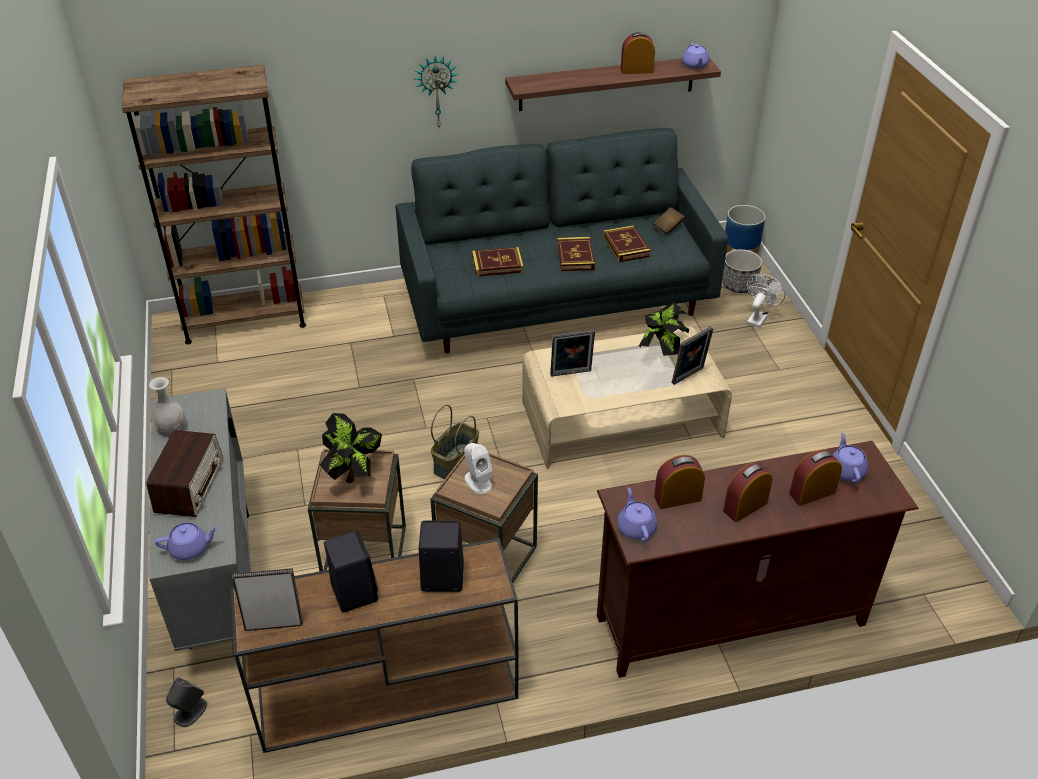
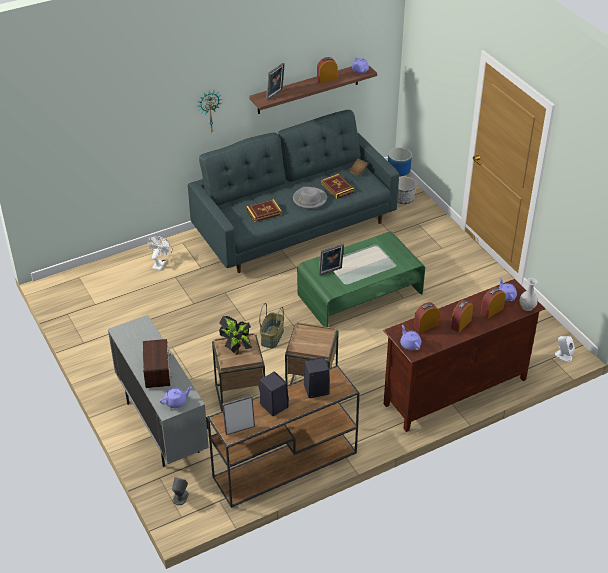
camera: 15 degrees left, 0 degrees up
(172, 427) = (129, 342): white vase -> white vase (527, 307)
(245, 319) = (99, 274): brown bookcase -> none
(478, 481) = (308, 340): white speaker -> white speaker (563, 356)
(575, 257) = (309, 199): book -> grey hat
(621, 419) = (360, 294): beige coffee table -> green coffee table
(661, 351) = (378, 249): potted plant -> none
(689, 377) = (399, 261): picture frame -> picture frame (275, 95)
(758, 317) = (421, 218): white fan -> white fan (160, 263)

